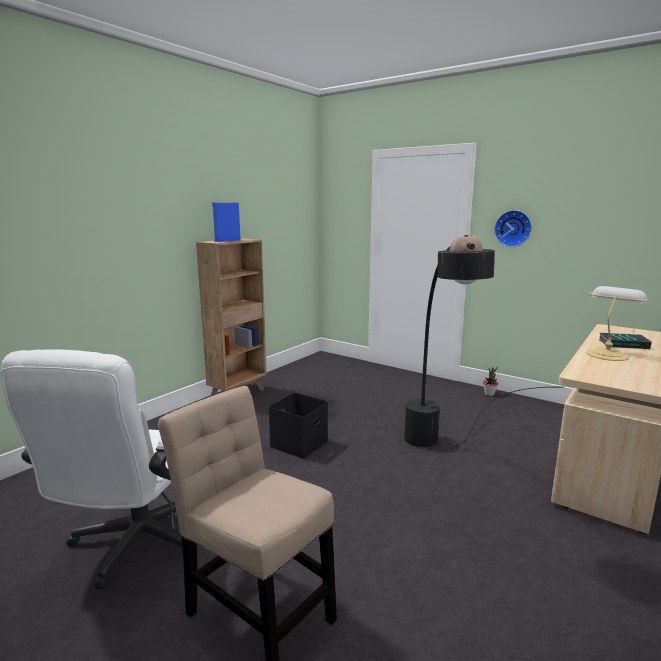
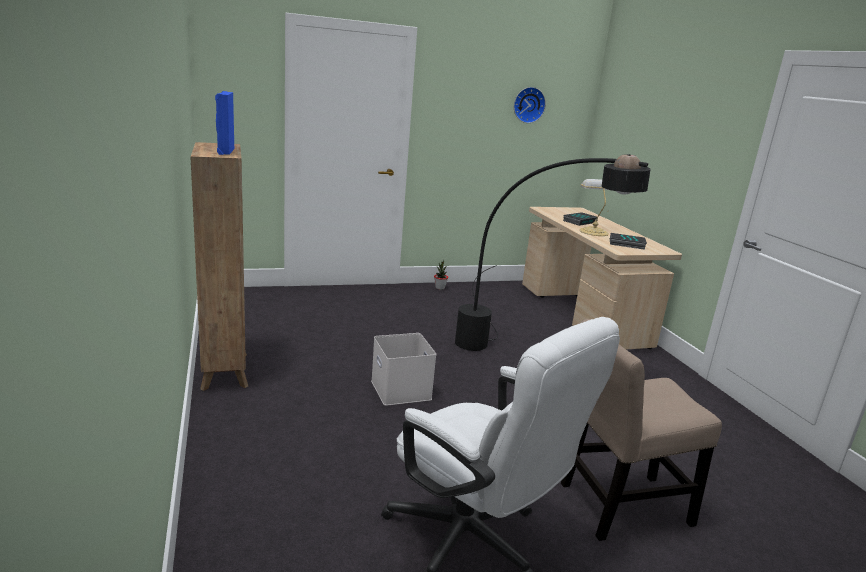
camera: 55 degrees left, 5 degrees up
(299, 443) = (399, 389): black storage box -> white storage box
(513, 228) = (453, 121): wall clock -> wall clock (528, 105)
(615, 372) = (626, 244): none -> book

